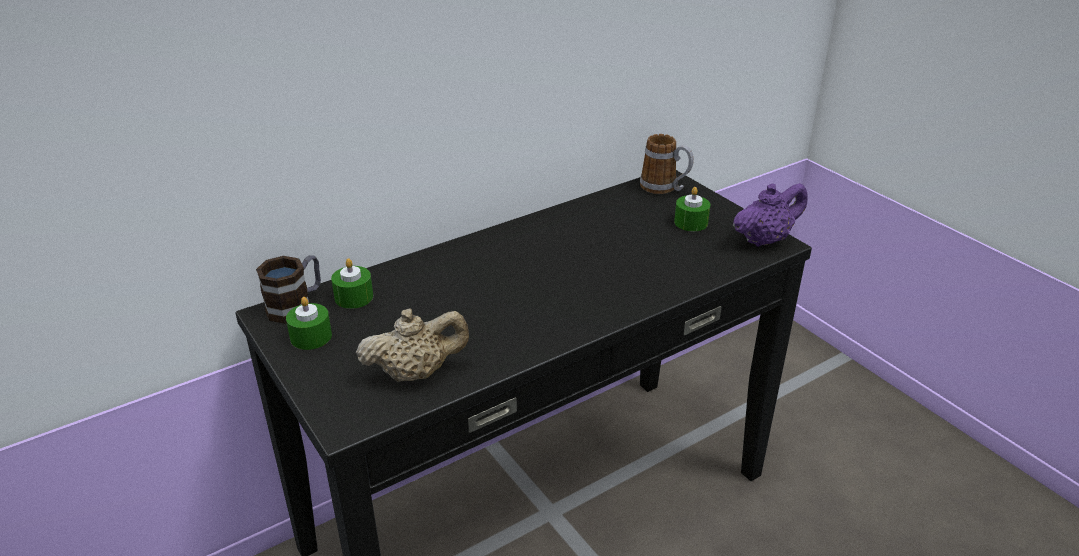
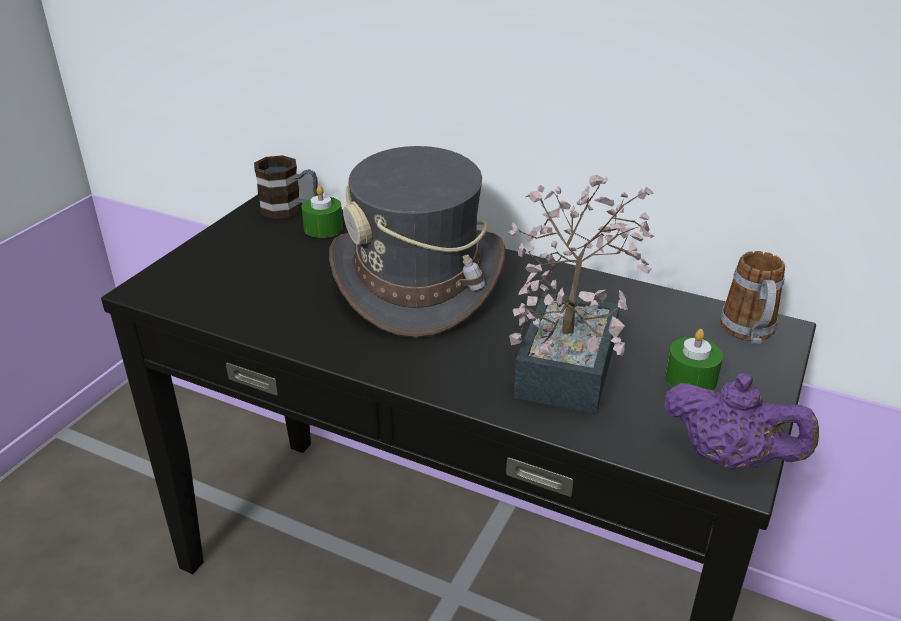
camera: 60 degrees right, 0 degrees up
(311, 337) = (251, 231): green candle -> none
(416, 373) = (233, 297): beige teapot -> none
(489, 278) = (418, 281): none -> grey hat
(638, 252) = (571, 358): none -> potted plant

